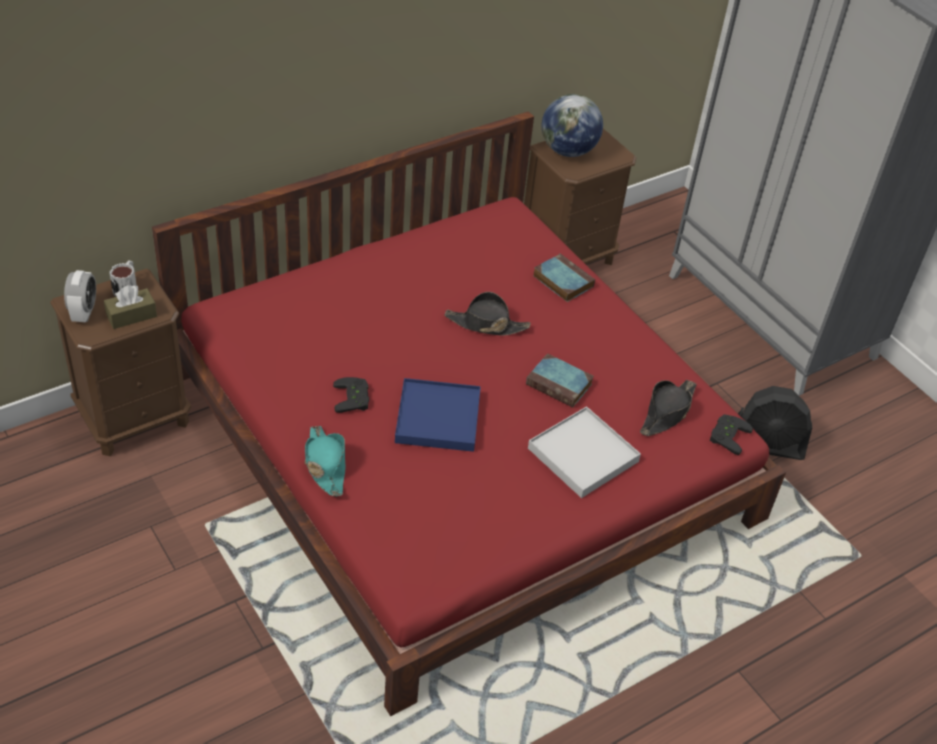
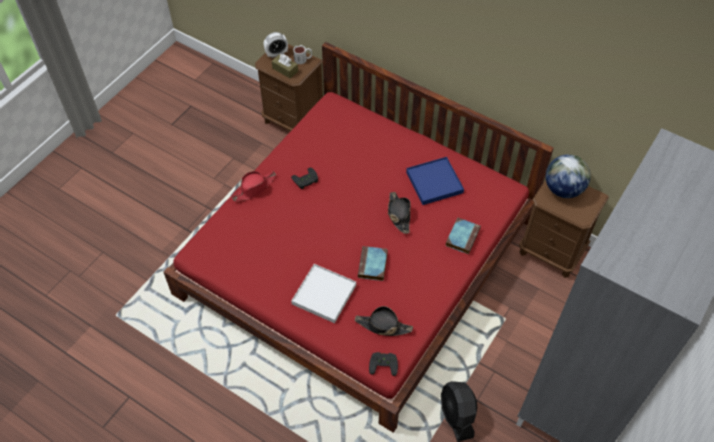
camera: 70 degrees right, 10 degrees up
(325, 465) = (254, 188): turquoise hat -> red hat
(438, 418) = (311, 220): blue tray -> blue tray (434, 182)

